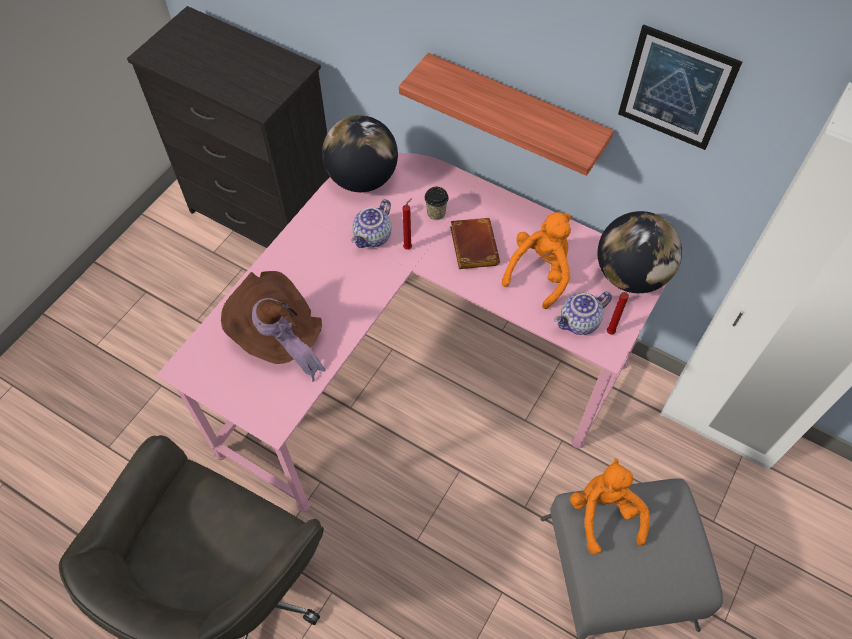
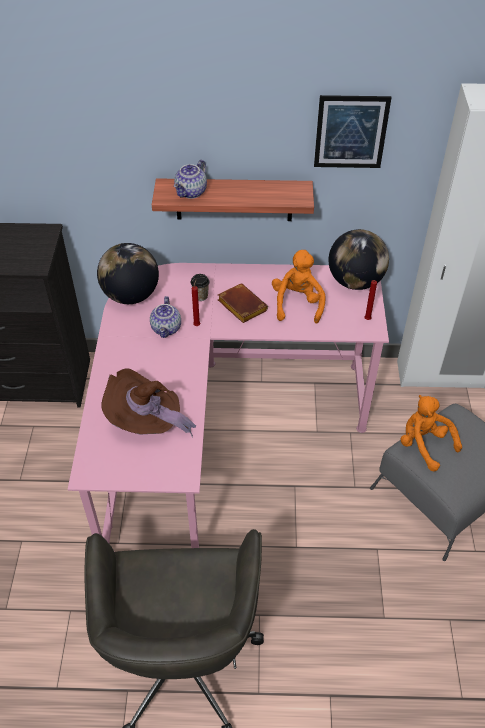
camera: 30 degrees left, 10 degrees down
(579, 323) = (344, 322): teapot -> teapot (191, 192)

